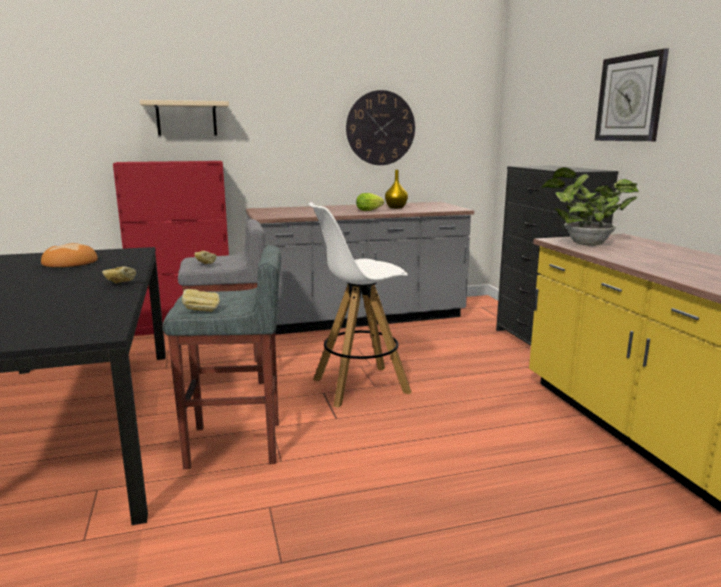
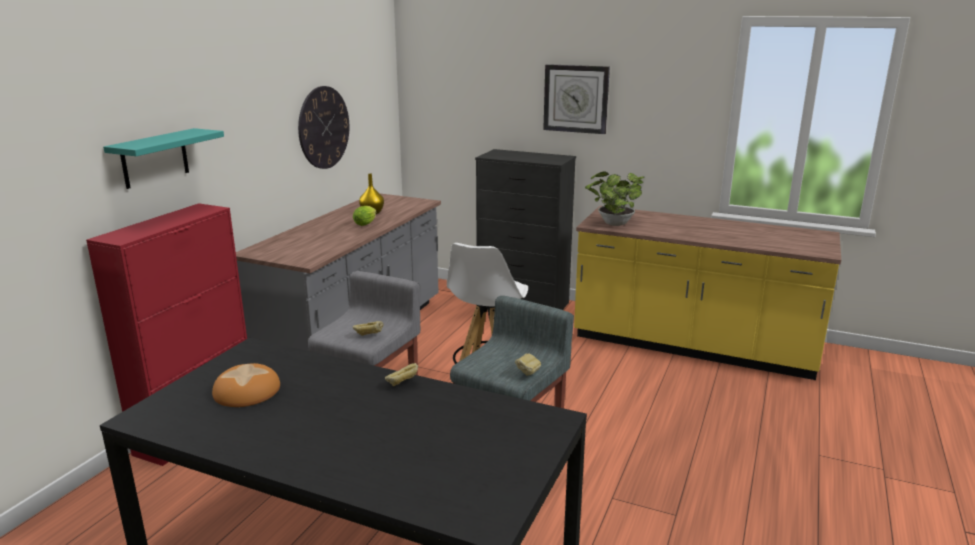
camera: 50 degrees left, 5 degrees up
(186, 119) = (155, 158): beige shelf -> turquoise shelf

